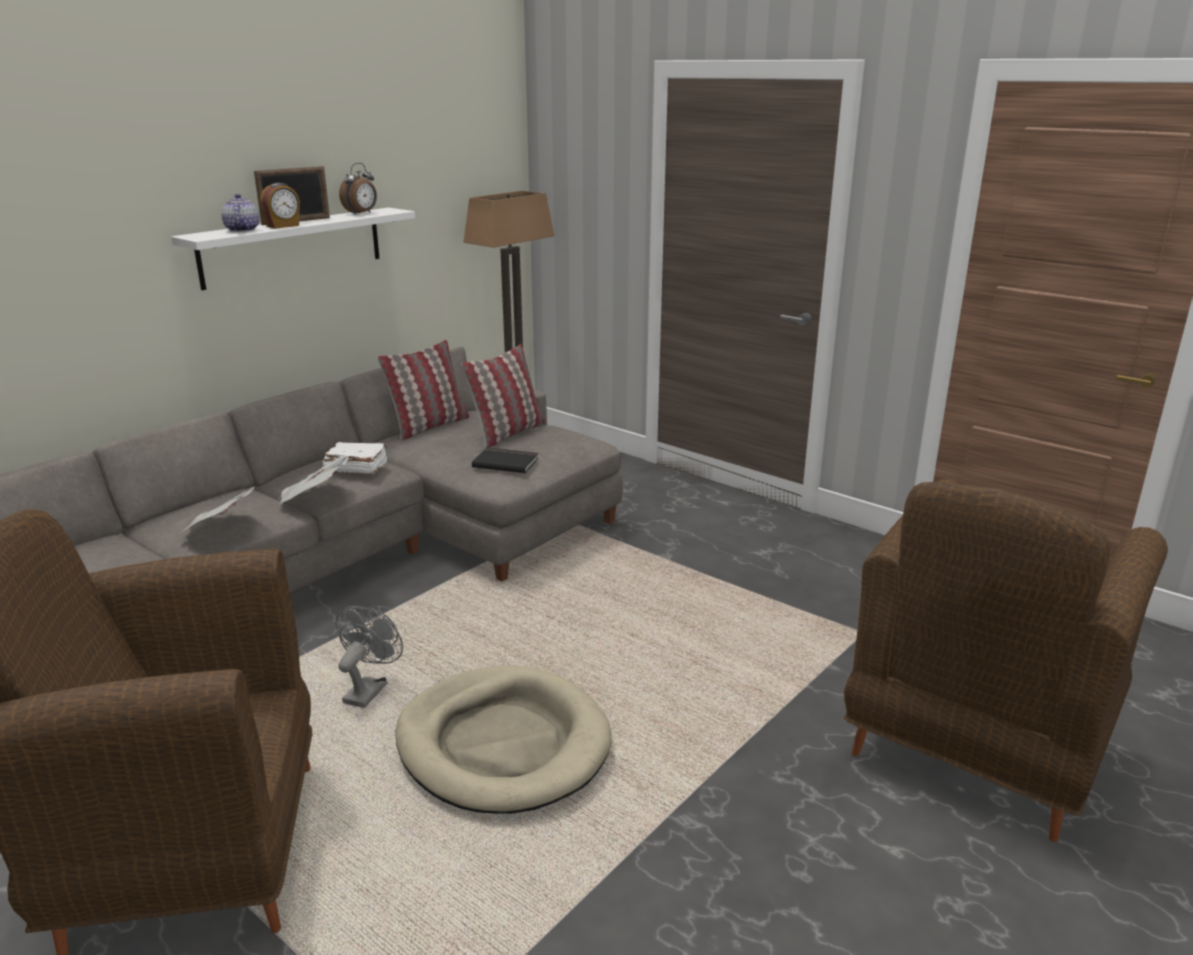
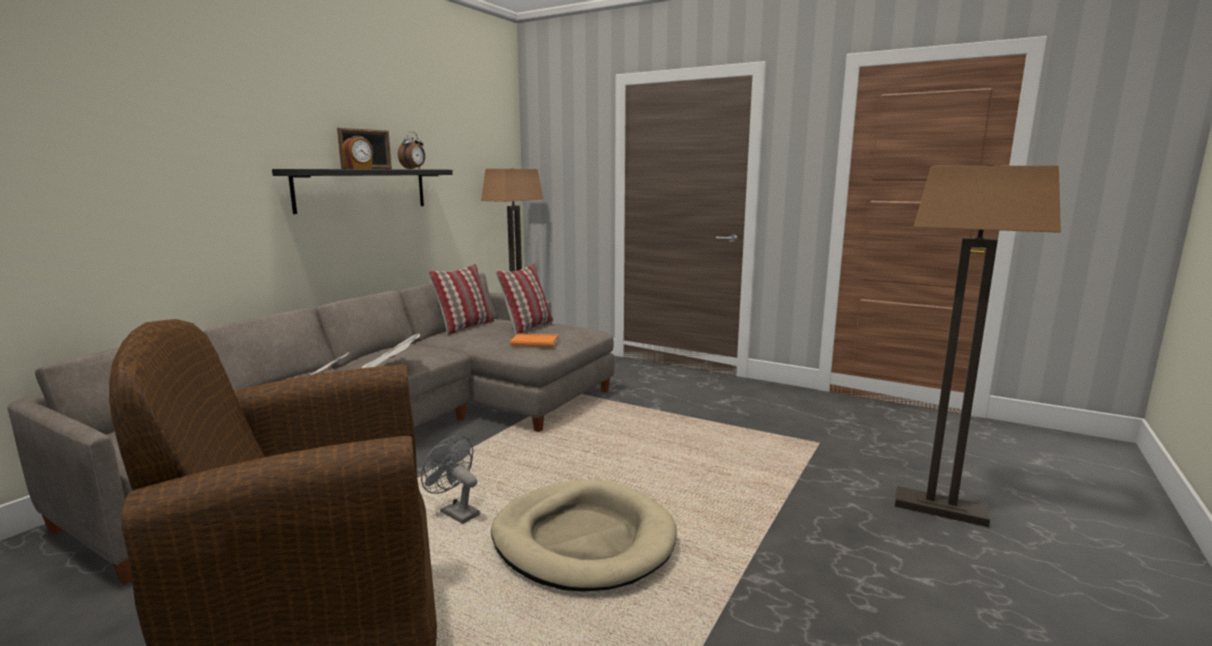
camera: 10 degrees left, 10 degrees down
(241, 230) = (327, 168): teapot -> none
(293, 247) = (363, 189): white shelf -> black shelf
(356, 468) = (418, 350): white book -> none
(369, 689) = (455, 512): grey fan -> grey fan turned 60 degrees counterclockwise
(506, 462) = (535, 342): black book -> orange book
(972, 752) = (939, 509): brown armchair -> floor lamp

